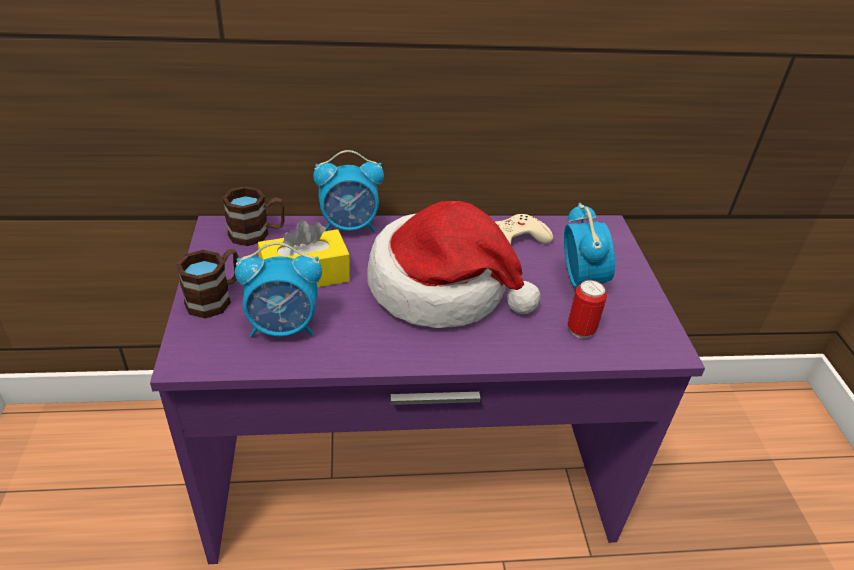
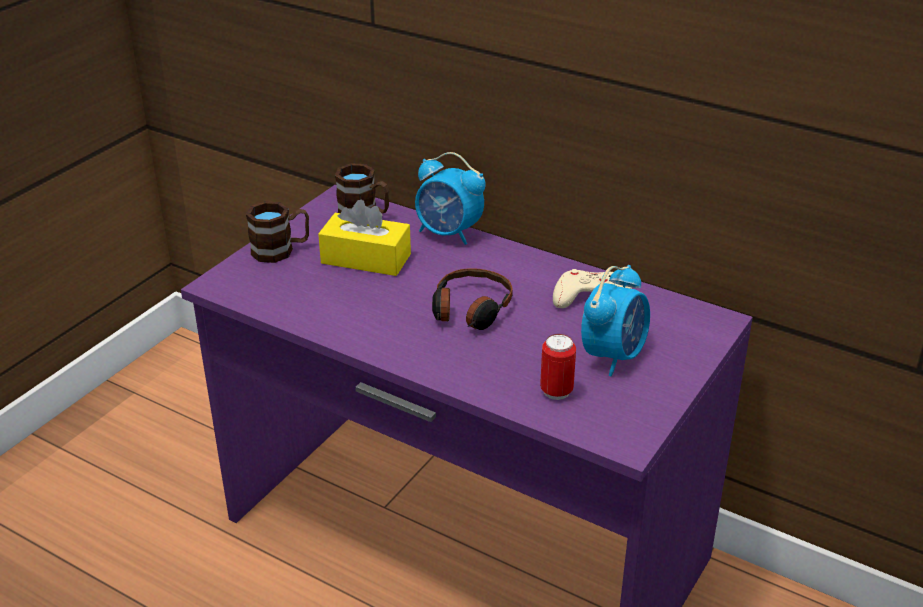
camera: 40 degrees right, 5 degrees down
(283, 327) = (306, 289): alarm clock -> none
(442, 288) = (470, 310): hat -> headphones

